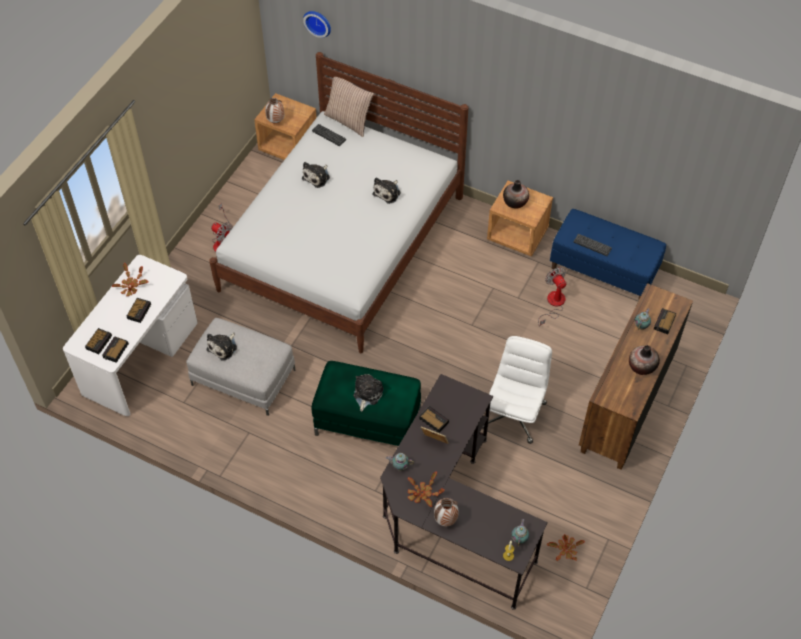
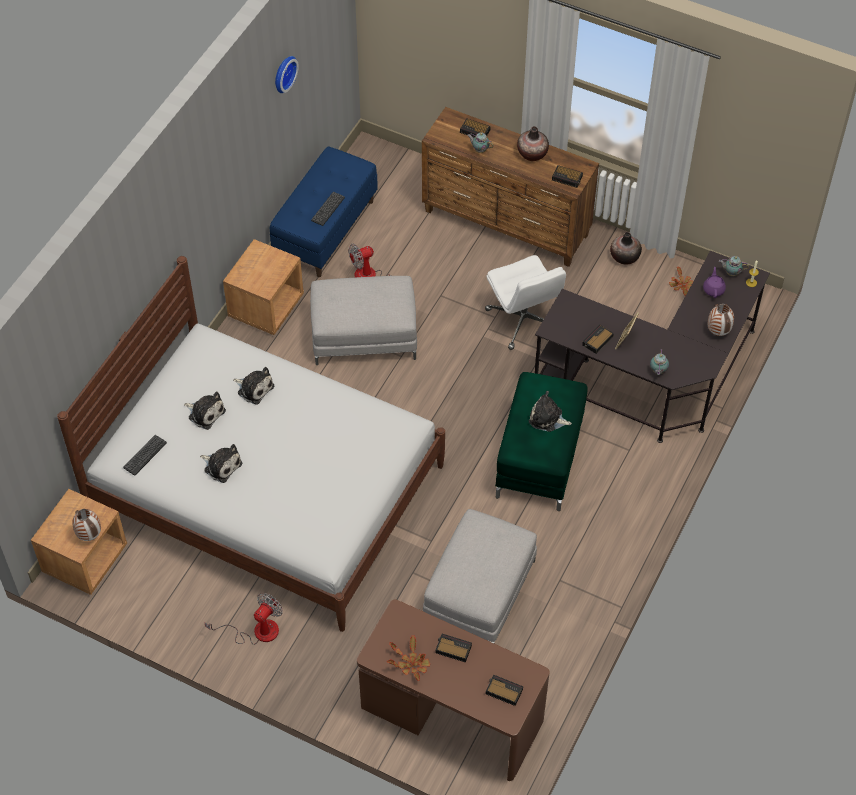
camera: 90 degrees left, 0 degrees up
(115, 351) = (517, 670): alarm clock -> alarm clock (567, 178)
(140, 357) = (451, 715): white desk -> brown desk
(223, 347) = (477, 576): plush toy -> plush toy (205, 413)
(318, 22) = (45, 384): wall clock -> wall clock (283, 73)
(349, 120) = (118, 434): pillow -> none
(422, 494) = (689, 351): potted plant -> none
(493, 299) = (364, 334): none -> grey ottoman
(497, 521) = (713, 289): none -> purple teapot
(514, 414) = (524, 321): white office chair -> white office chair turned 135 degrees counterclockwise
(515, 202) = (259, 274): vase -> vase (624, 257)

